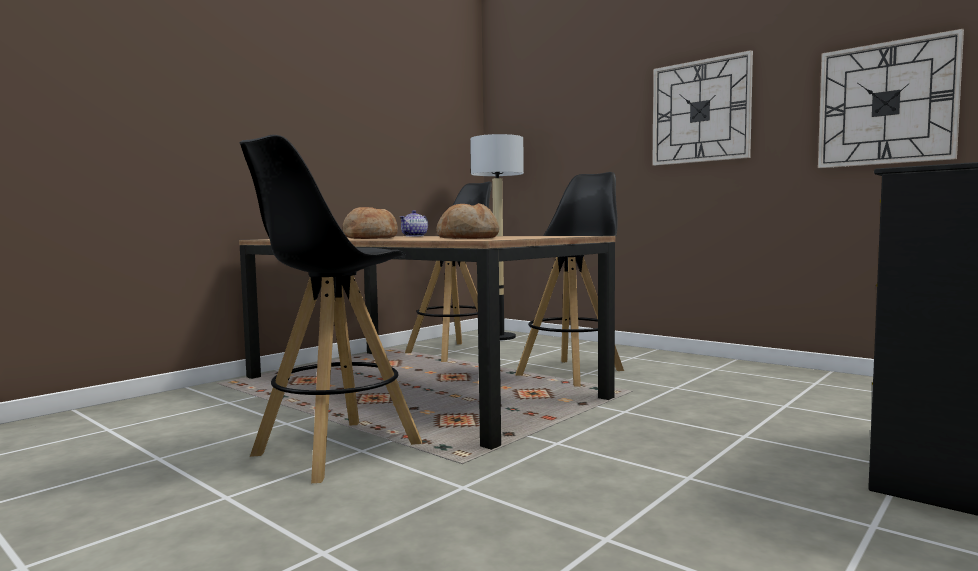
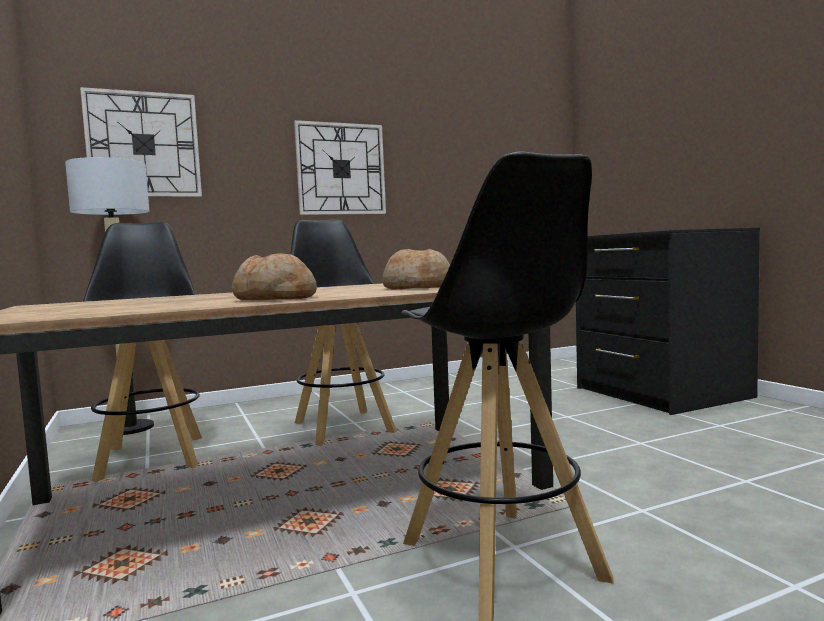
camera: 65 degrees left, 0 degrees up
(415, 236) = (173, 297): teapot -> none
(886, 103) = (466, 183): wall clock -> wall clock (143, 144)

